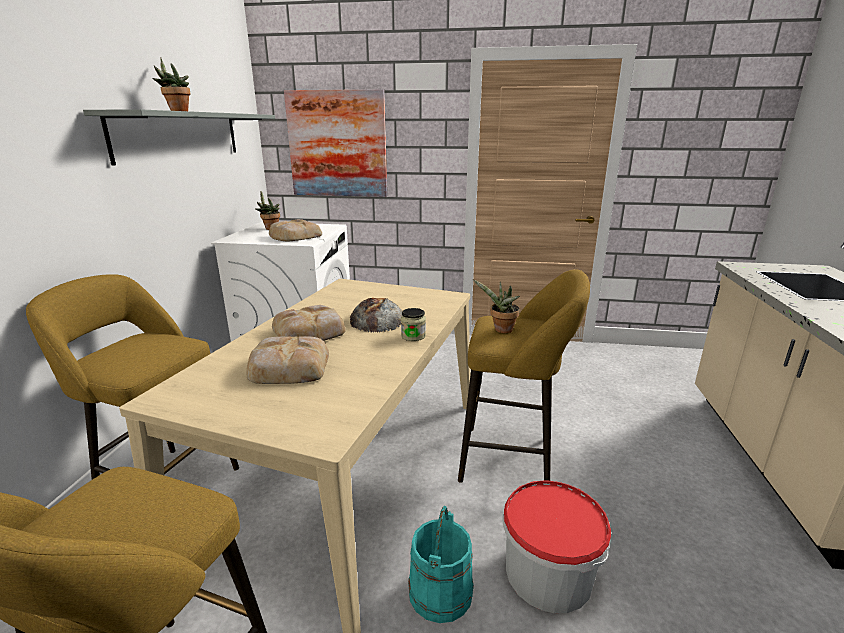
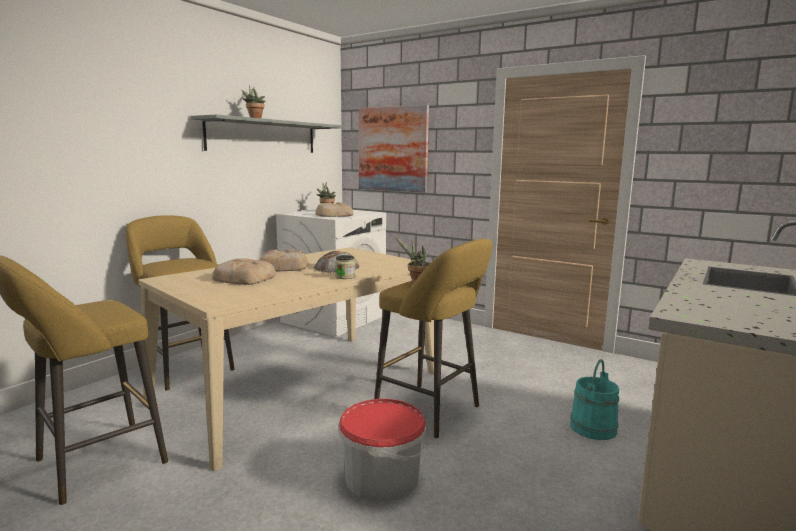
camera: 25 degrees right, 10 degrees down
(440, 591) = (294, 462): turquoise bucket -> turquoise bucket (592, 427)

